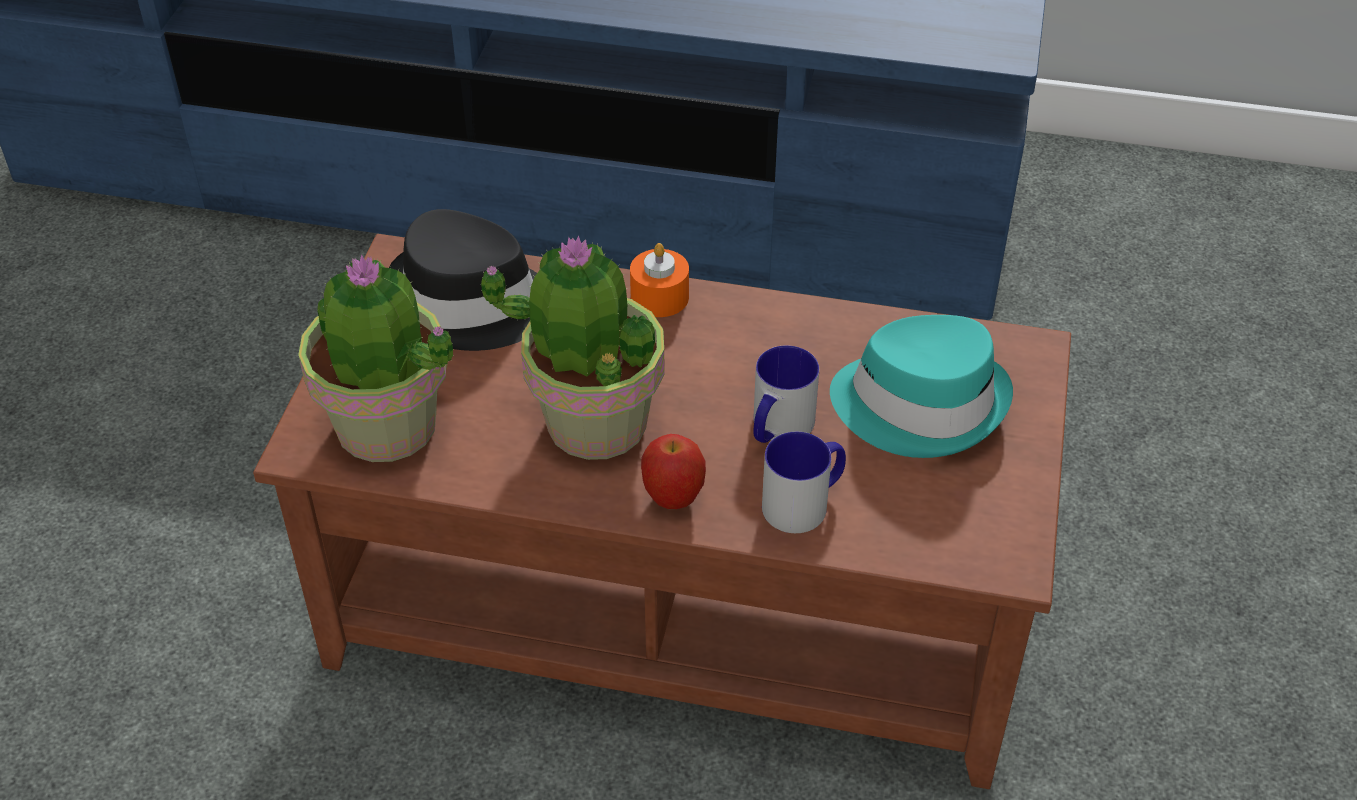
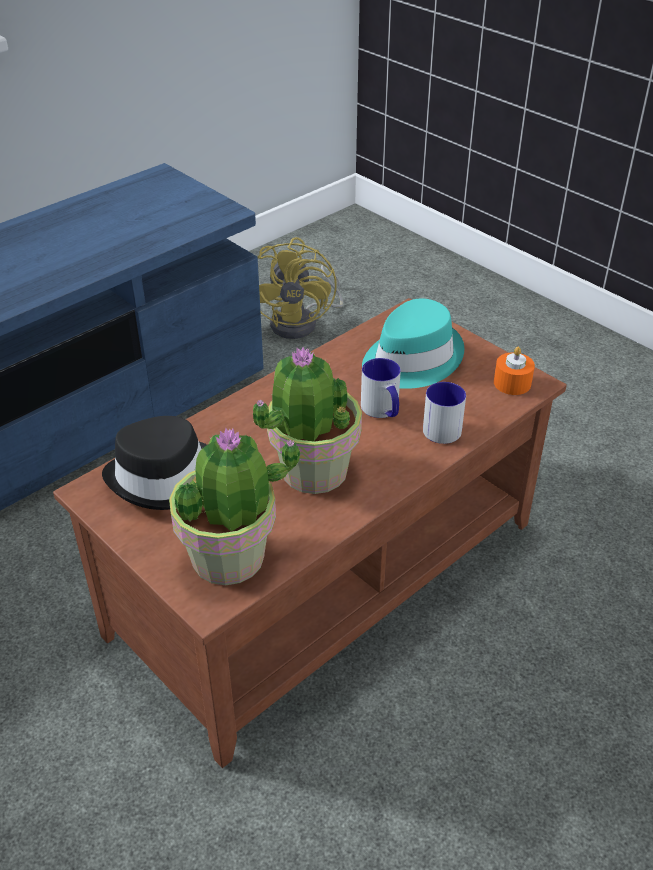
camera: 55 degrees left, 5 degrees down
(659, 297) = (244, 405): orange candle -> orange candle (512, 383)
(673, 498) = (397, 468): apple -> none
(1142, 302) = (302, 322): none -> yellow fan

